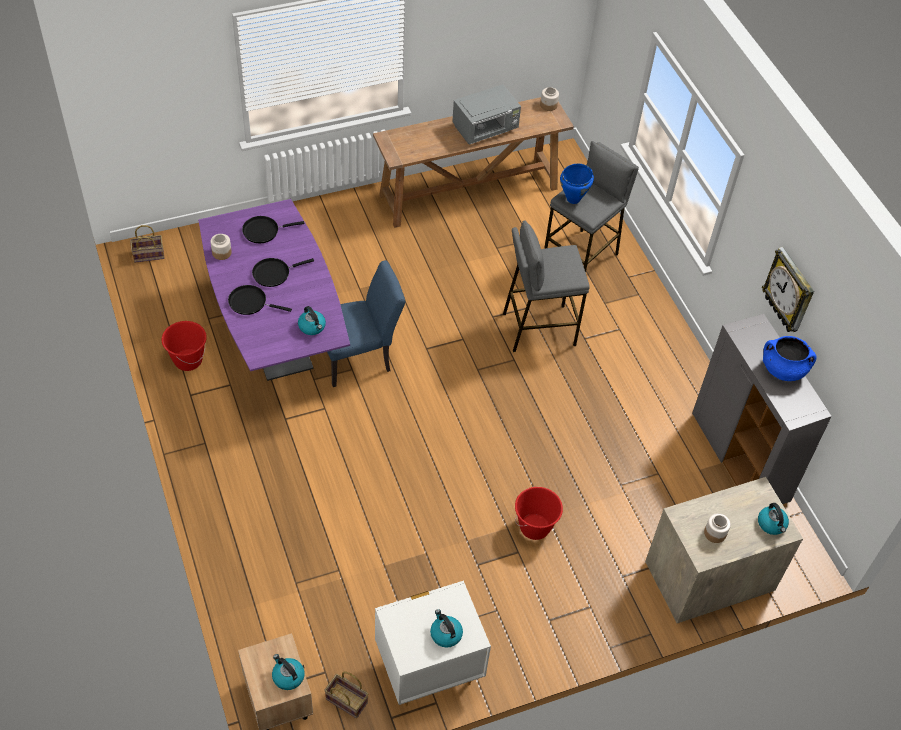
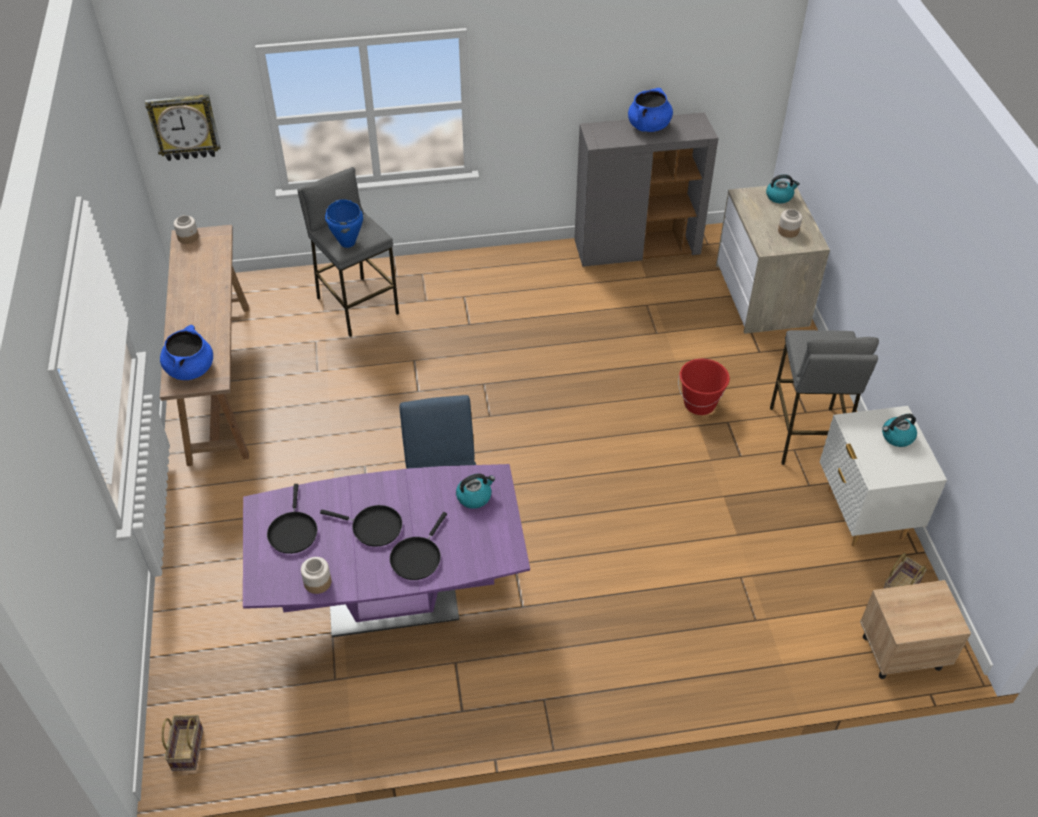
camera: 75 degrees left, 5 degrees down
(188, 360) = (402, 710): red bucket -> none
(274, 273) = (373, 527): black frying pan -> black frying pan turned 60 degrees counterclockwise
(287, 676) = (927, 598): kettle -> none
(404, 142) = (190, 369): none -> blue cooking pot
(486, 129) = (203, 294): grey microwave -> none
(538, 328) = (446, 357): grey stool -> grey stool (805, 436)
(789, 291) = (594, 77): wall clock -> wall clock (184, 126)

